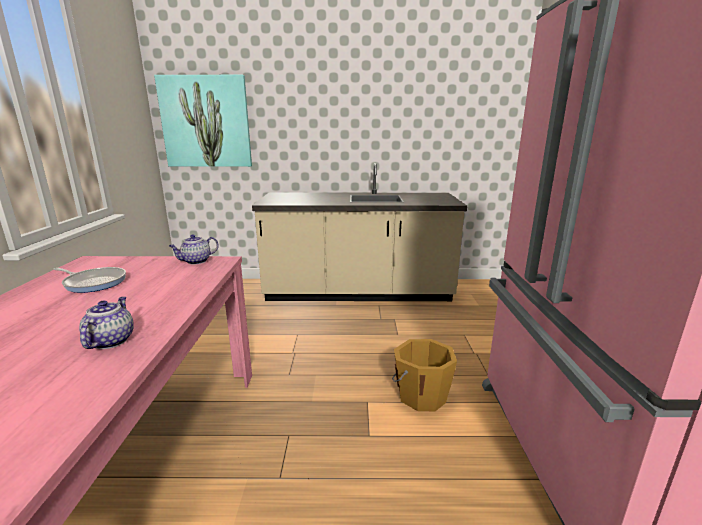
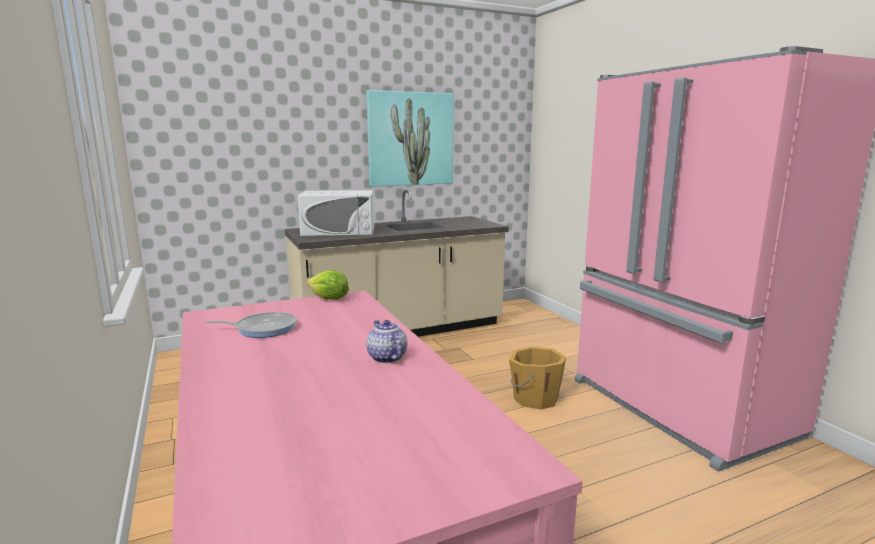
camera: 25 degrees left, 5 degrees down
(196, 261) = (329, 299): teapot -> lettuce
(206, 122) = (204, 149): picture -> picture (410, 139)
(303, 198) = (339, 231): none -> white microwave

